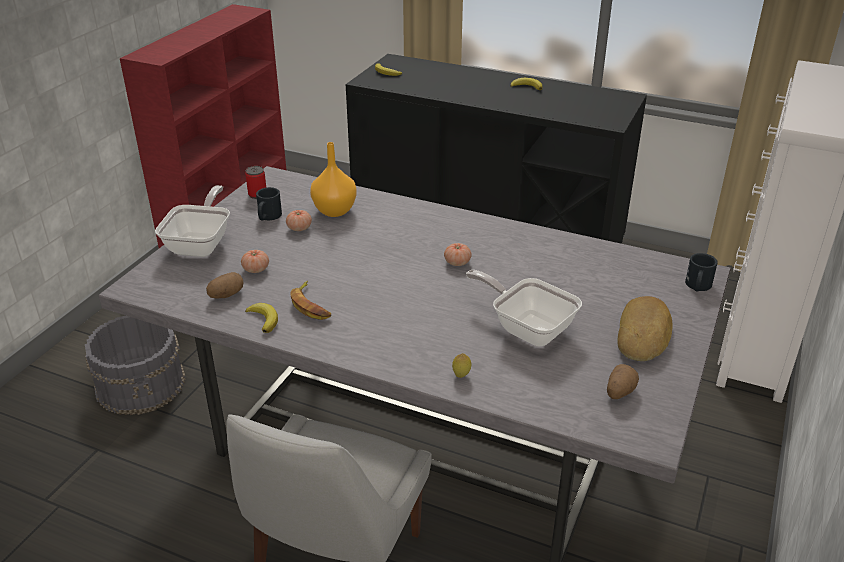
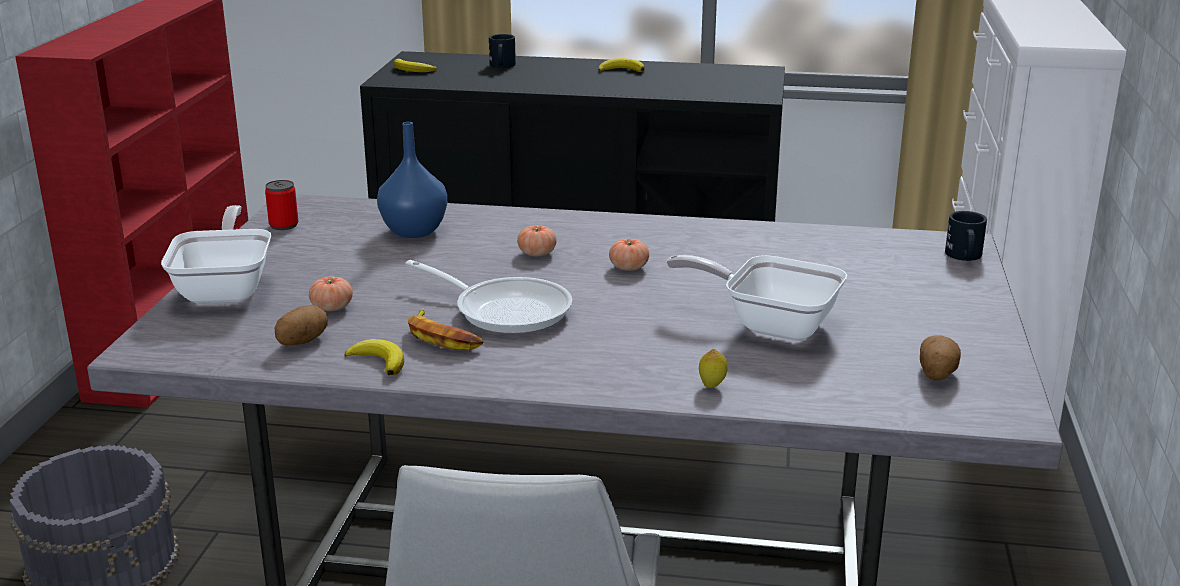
camera: 15 degrees left, 10 degrees down
(268, 217) = (315, 248): black mug -> black mug (502, 66)
(299, 228) = (371, 255): tomato -> tomato (537, 253)
(334, 211) = (413, 232): orange vase -> blue vase
(360, 288) = (505, 310): none -> frying pan
(644, 335) = (930, 312): bread -> none

